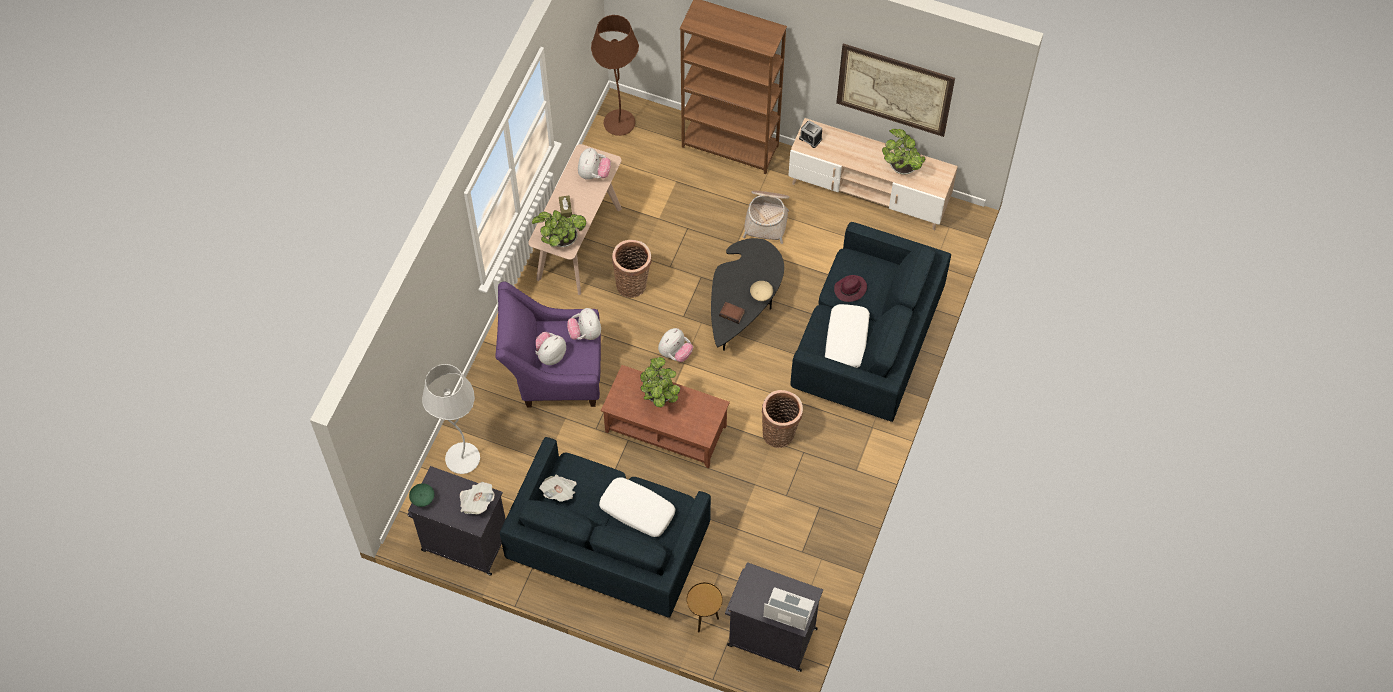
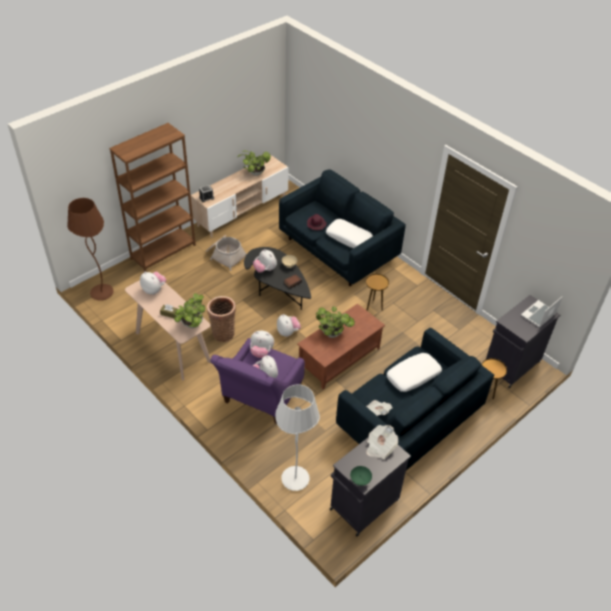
camera: 65 degrees left, 15 degrees down
(736, 272) = (265, 269): none -> plush toy
(780, 432) = (374, 307): basket -> brown side table
(894, 89) = (231, 125): picture -> none

